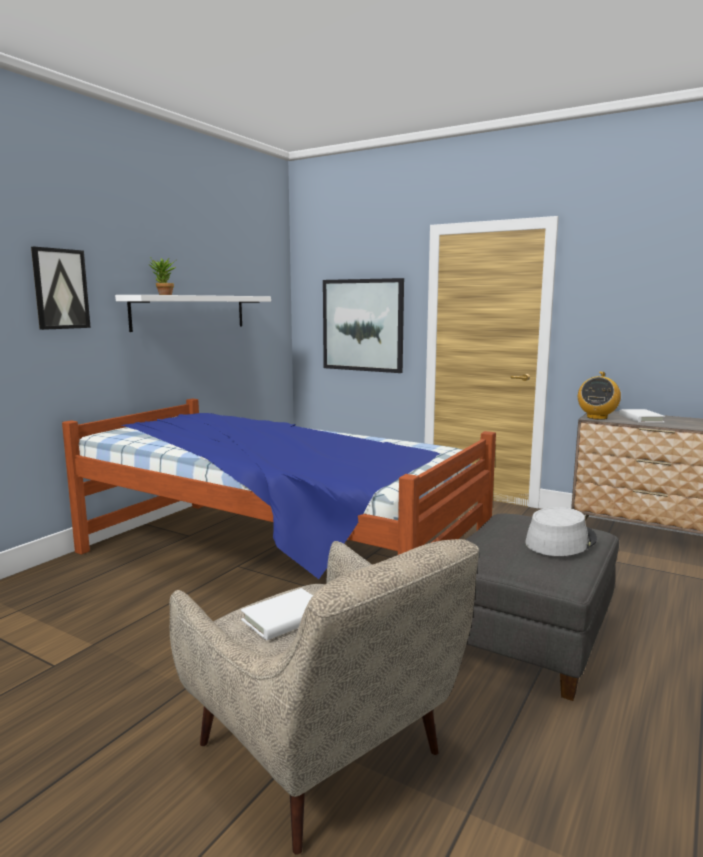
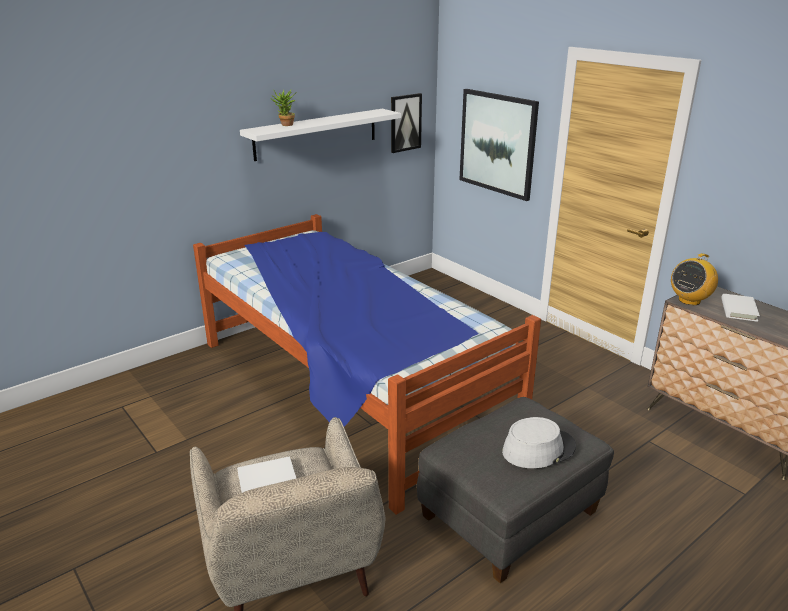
camera: 20 degrees right, 15 degrees up
(60, 289) = (188, 132): picture -> picture (405, 122)

